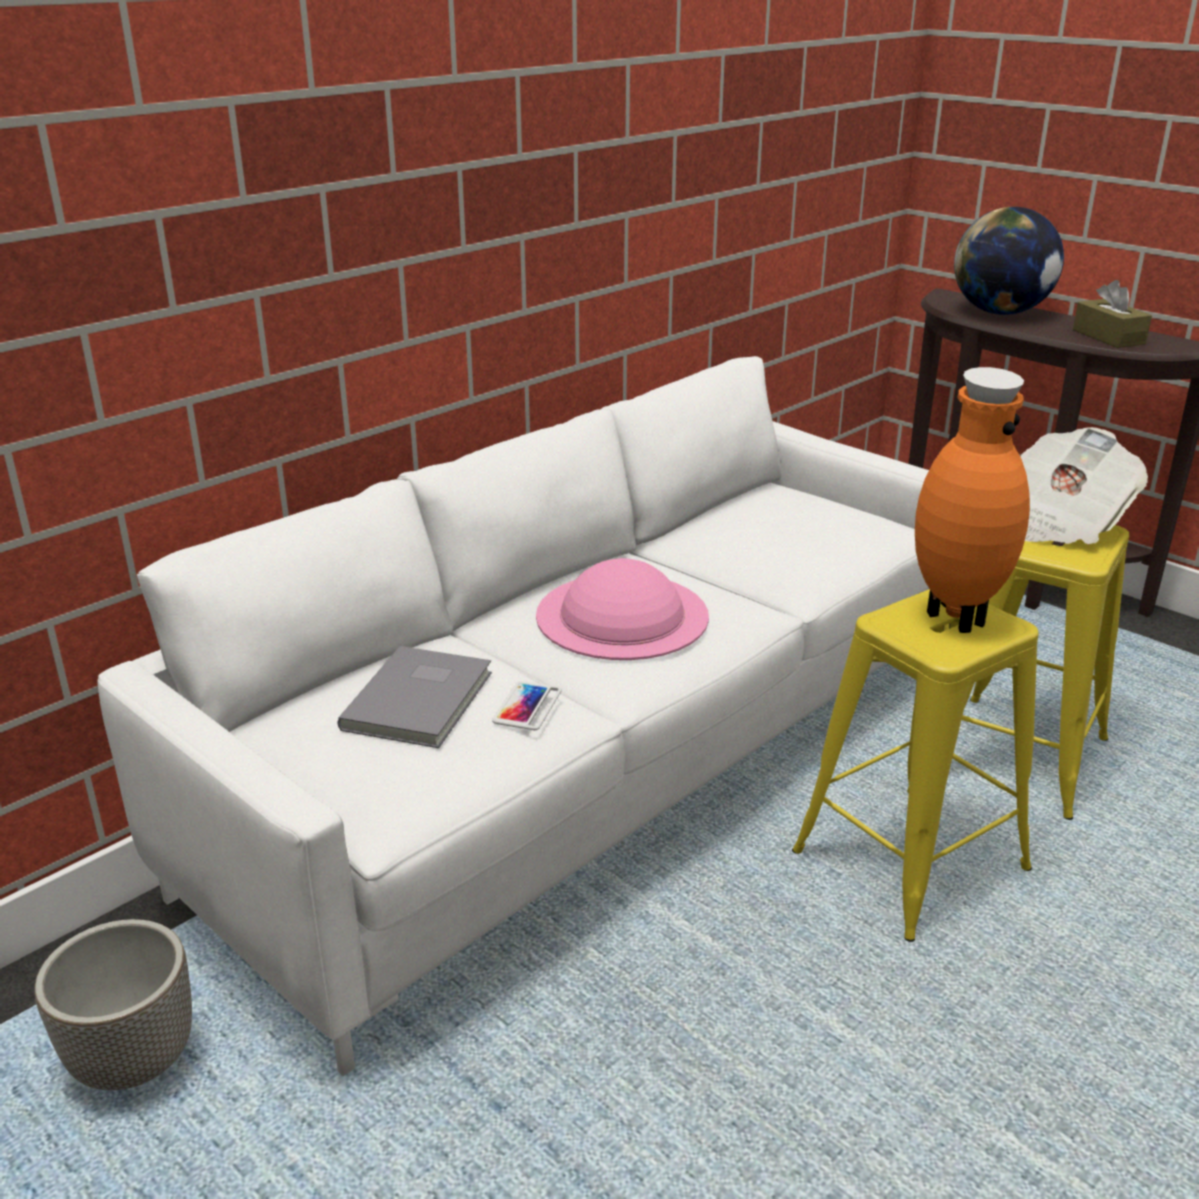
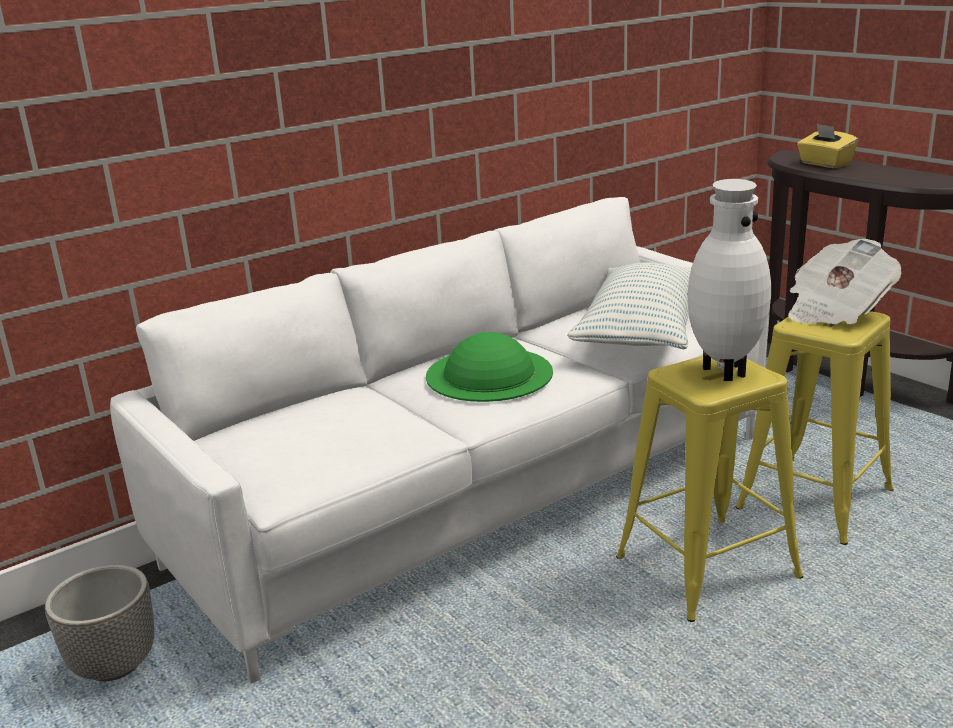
camera: 10 degrees right, 5 degrees down
(423, 700) = (327, 422): grey book -> none
(527, 706) = (398, 427): phone -> none
(622, 615) = (489, 374): pink hat -> green hat
(805, 546) = (643, 332): none -> pillow
(953, 617) = (723, 371): orange vase -> white vase
(1000, 312) = (825, 164): globe -> yellow tissue box
(1108, 337) = (904, 178): brown tissue box -> none

